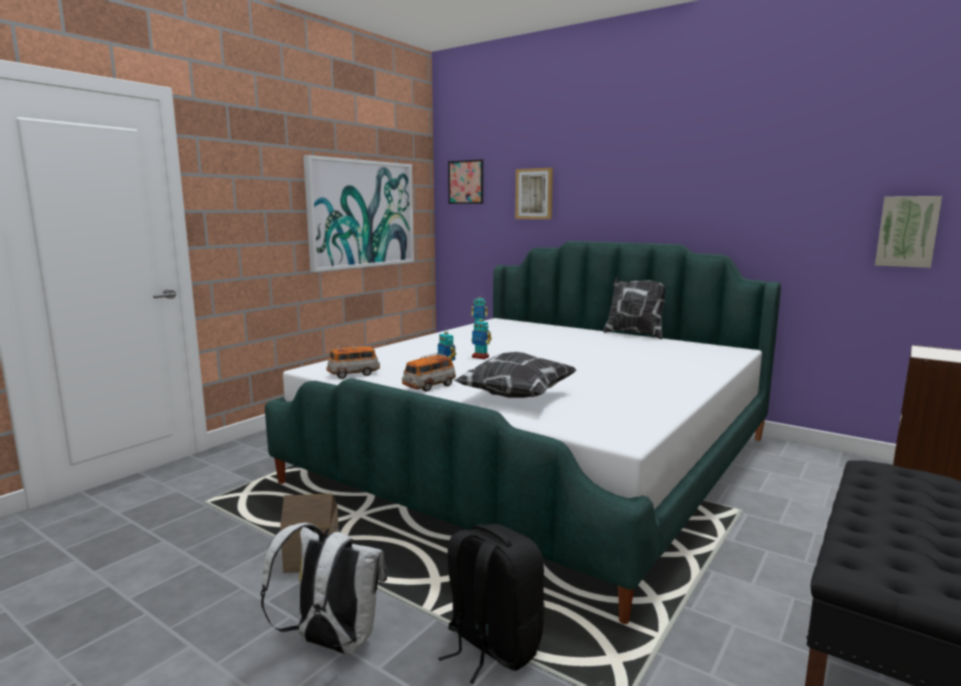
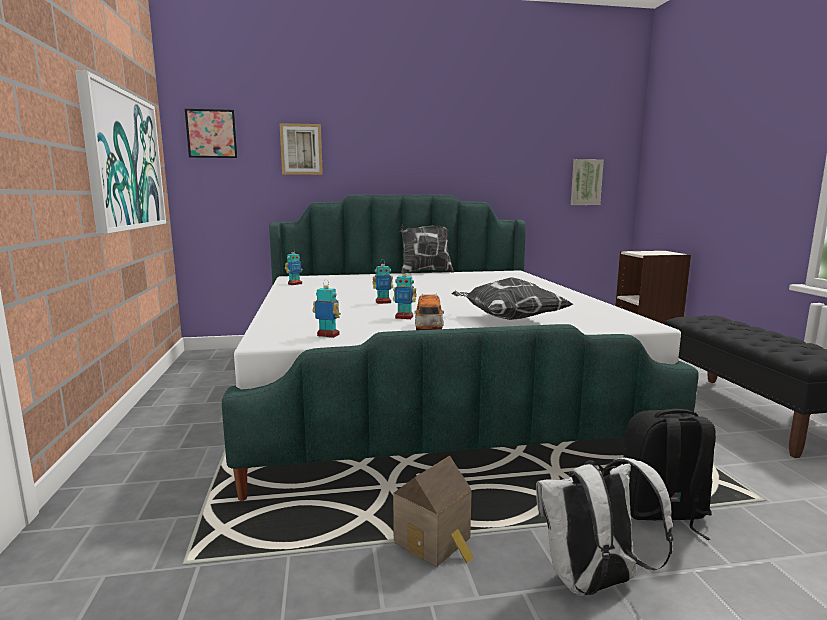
camera: 45 degrees left, 0 degrees up
(354, 374) = (328, 335): toy car -> toy robot

